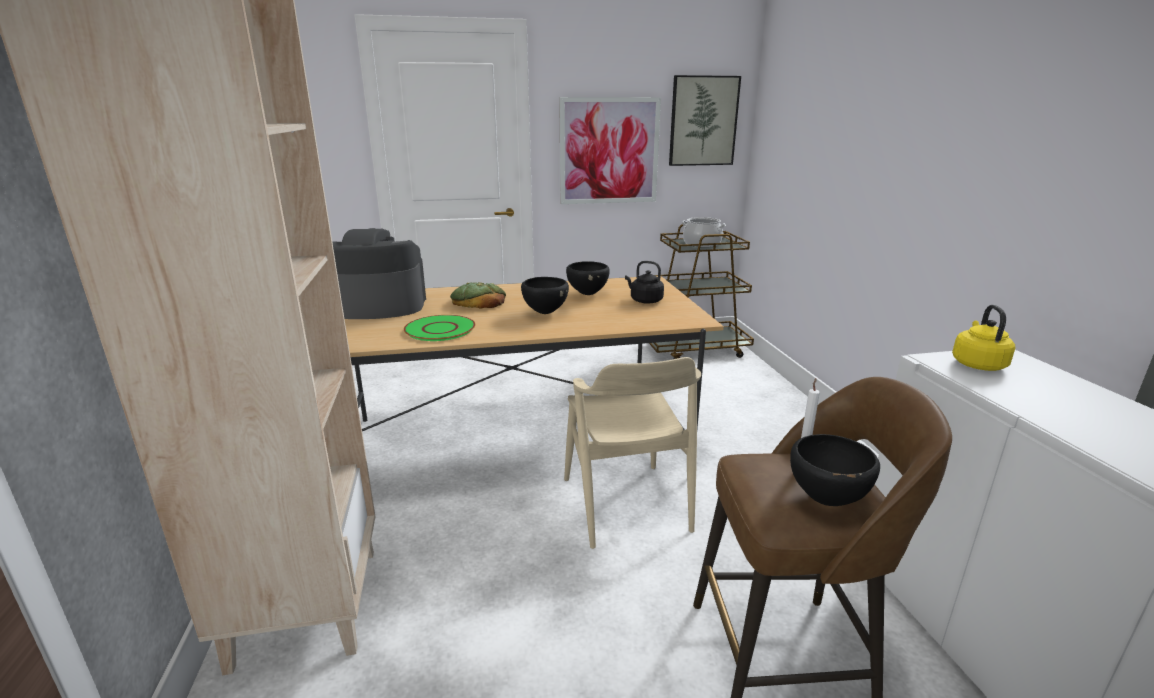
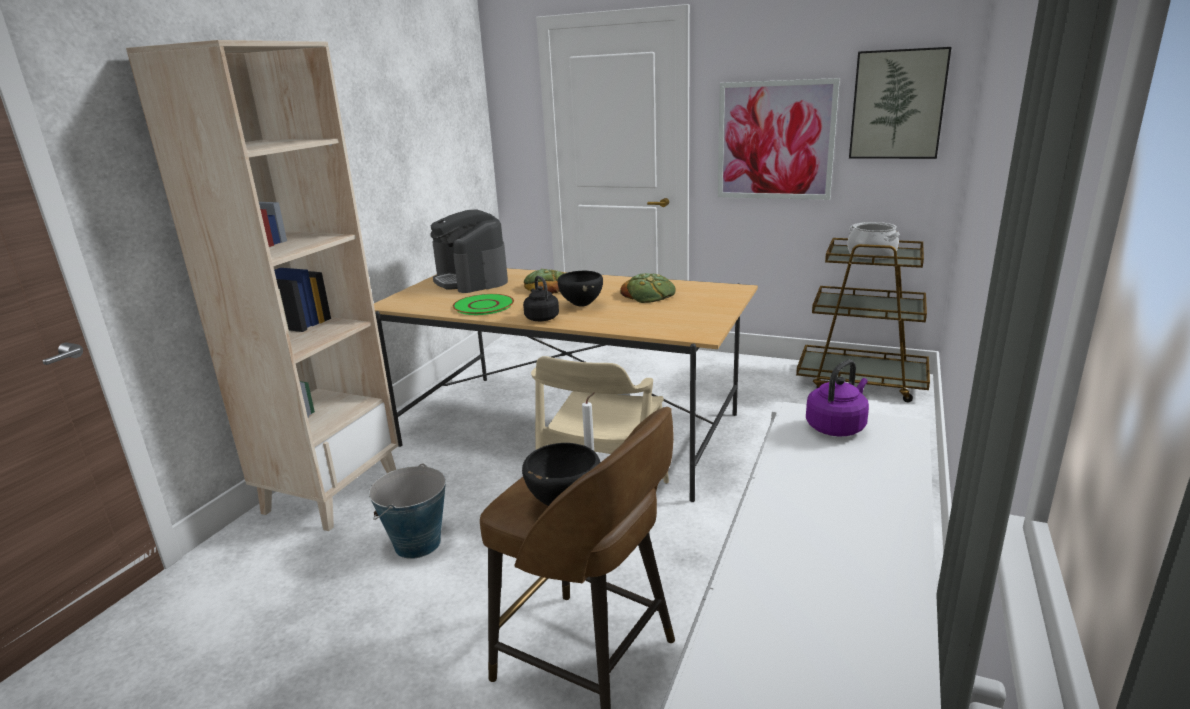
camera: 35 degrees right, 0 degrees up
(375, 306) = (471, 280): coffee machine -> coffee machine turned 150 degrees counterclockwise
(488, 620) = (417, 544): none -> bucket
(587, 294) = (649, 294): black bowl -> bread
(644, 300) = (689, 308): black kettle -> black kettle (541, 318)
(977, 364) = (837, 427): yellow kettle -> purple kettle

